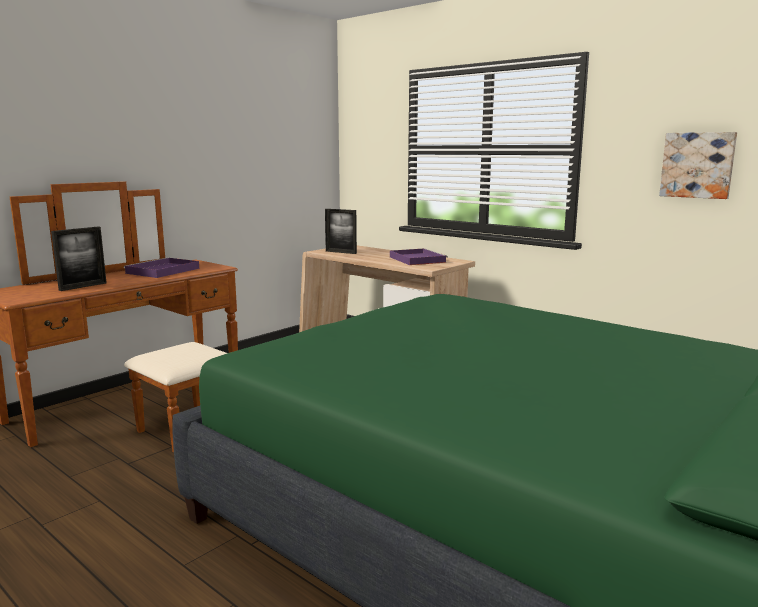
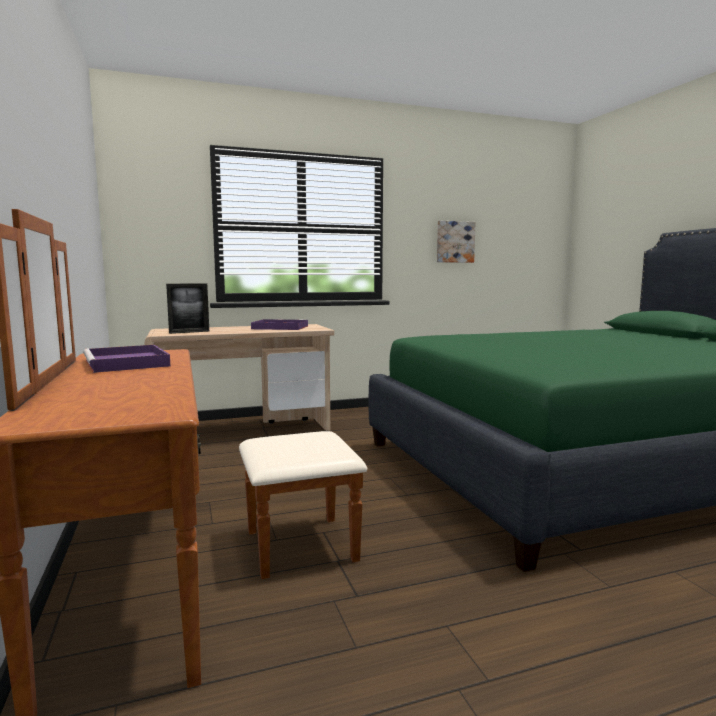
camera: 60 degrees left, 5 degrees down
(83, 286) = (141, 387): picture frame -> none

